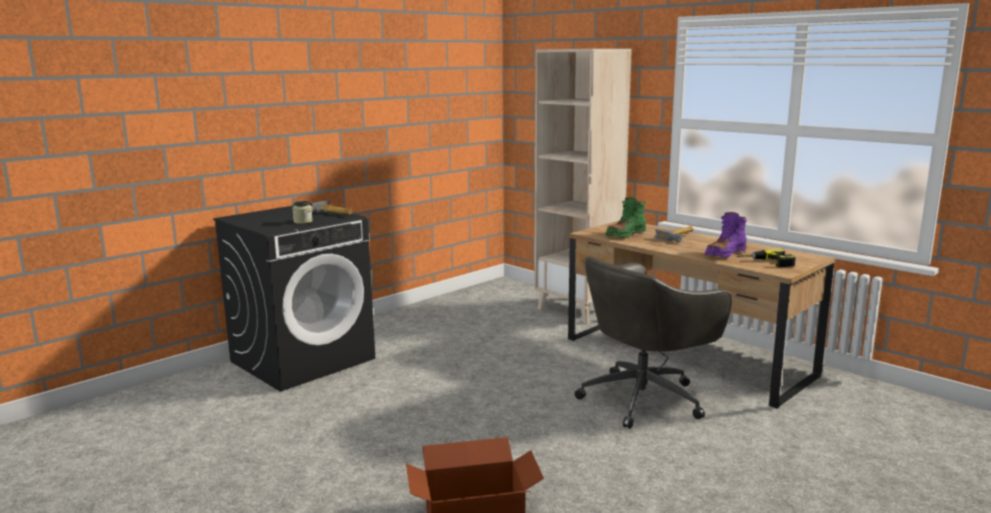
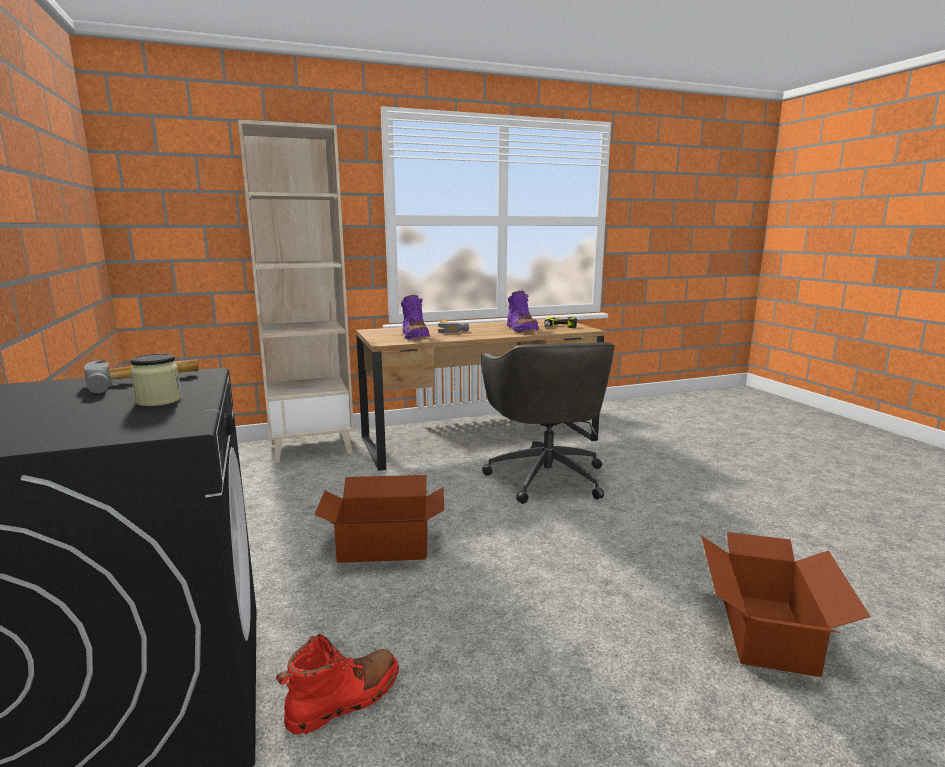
camera: 65 degrees left, 0 degrees up
(326, 397) = (345, 700): none -> red boot
(466, 369) = (383, 545): none -> cardboard box
(625, 235) = (414, 336): green boot -> purple boot

